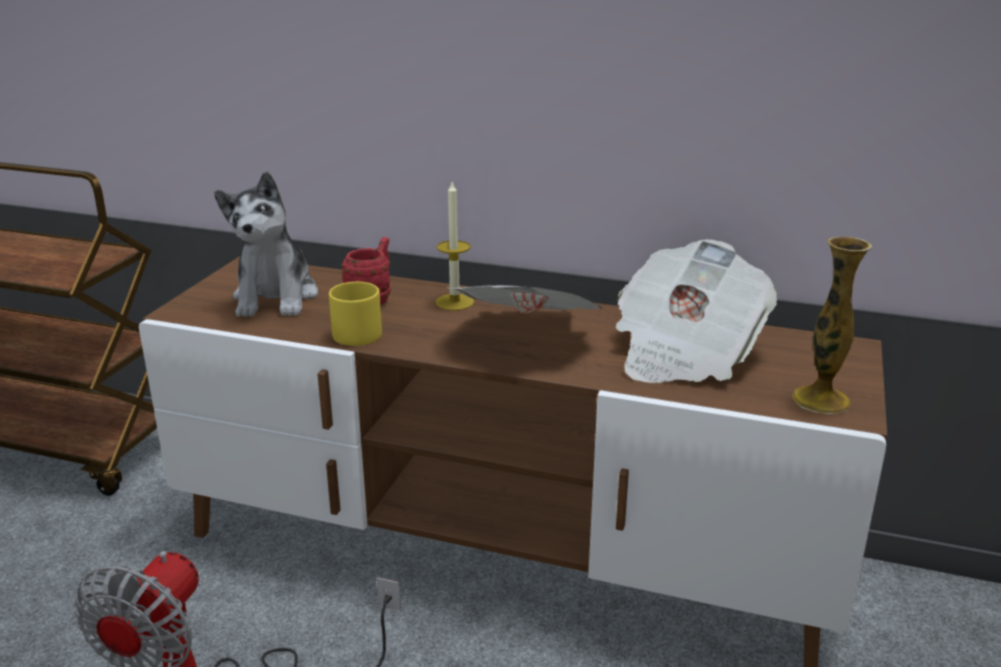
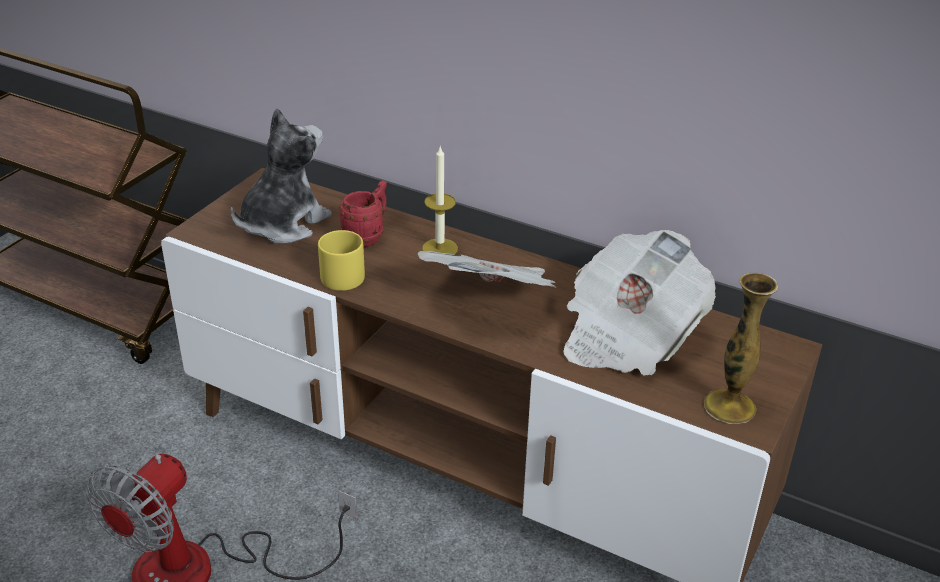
camera: 10 degrees right, 10 degrees up
(276, 297) = (283, 224): plush toy -> plush toy turned 150 degrees counterclockwise

